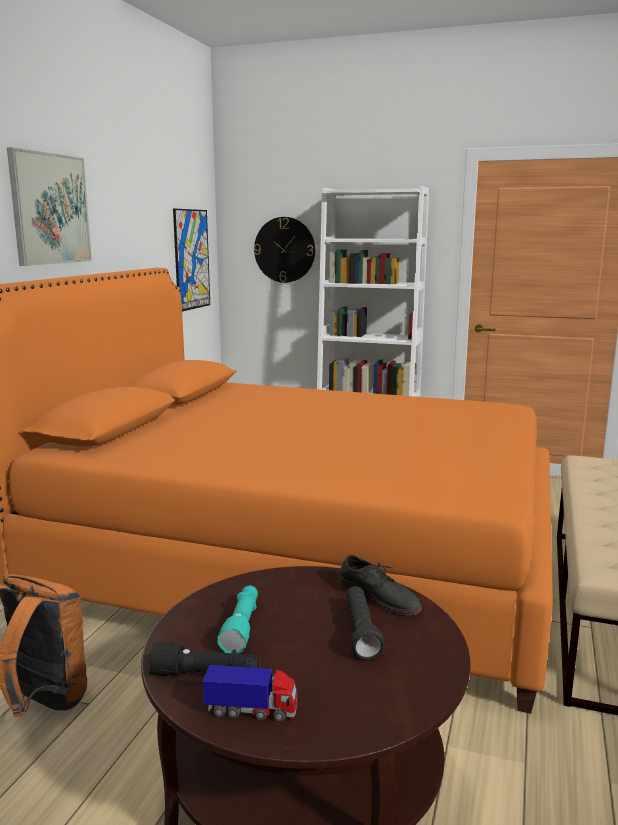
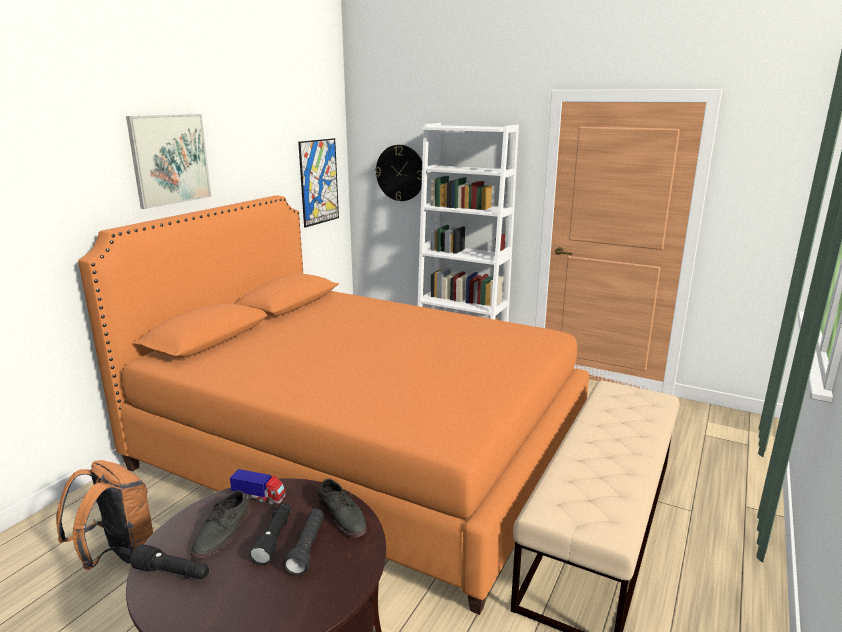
camera: 10 degrees right, 5 degrees up
(242, 627) = (223, 532): turquoise flashlight -> grey shoe
(252, 711) = (187, 609): toy truck -> toy truck (259, 497)
(312, 627) = (274, 539): none -> black flashlight

